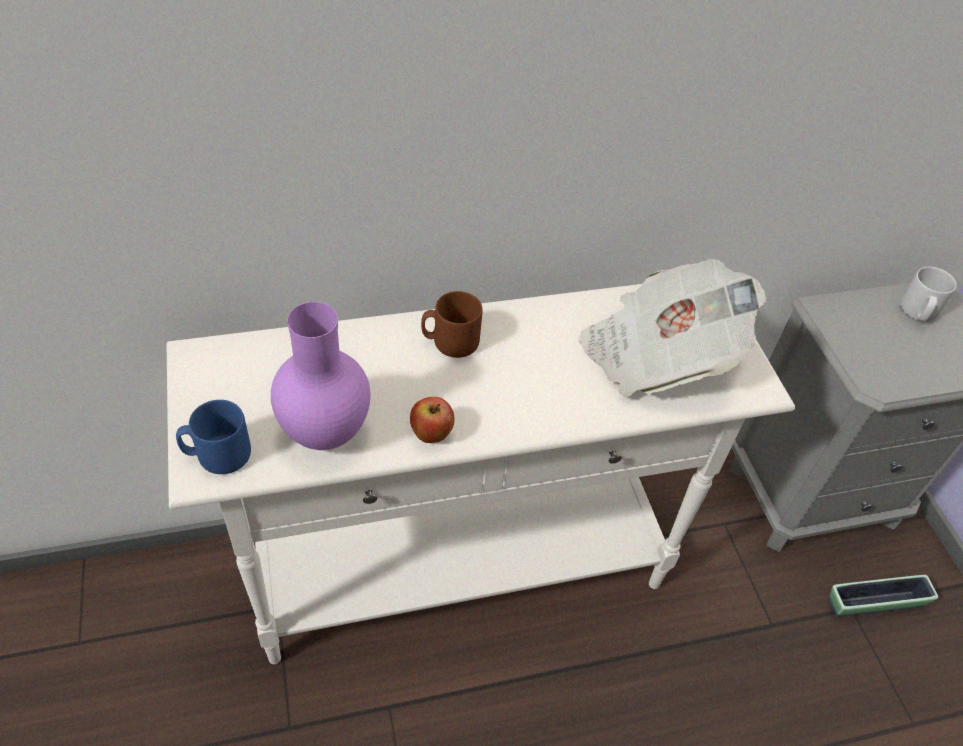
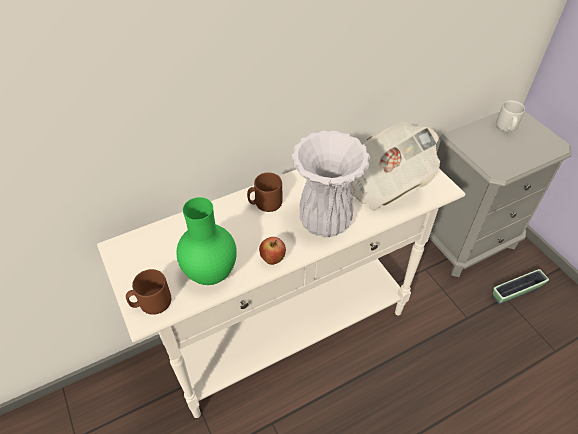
camera: 10 degrees left, 0 degrees up
(217, 455) = (151, 303): blue mug -> brown mug
(327, 432) = (212, 273): purple vase -> green vase
(537, 398) = (325, 223): none -> white vase

